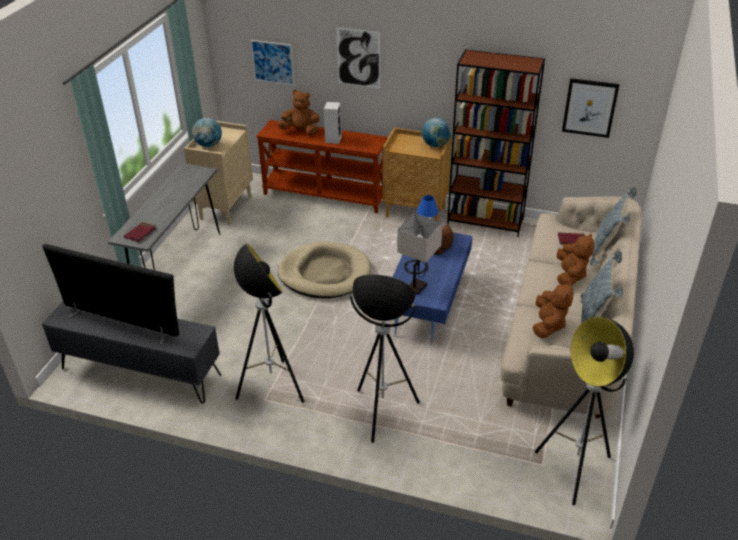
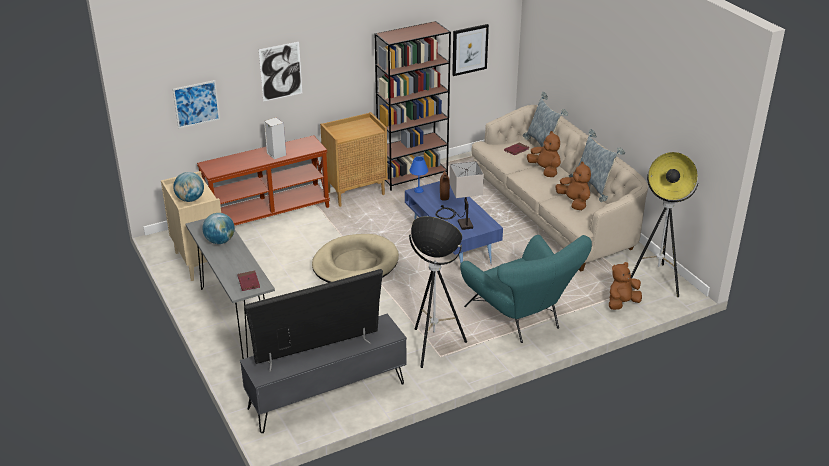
camera: 45 degrees left, 5 degrees down
(301, 131) = (239, 160): brown plush toy -> brown plush toy (622, 303)
(382, 413) = (521, 318): floor lamp -> turquoise armchair
(435, 145) = (366, 124): globe -> globe (220, 241)

